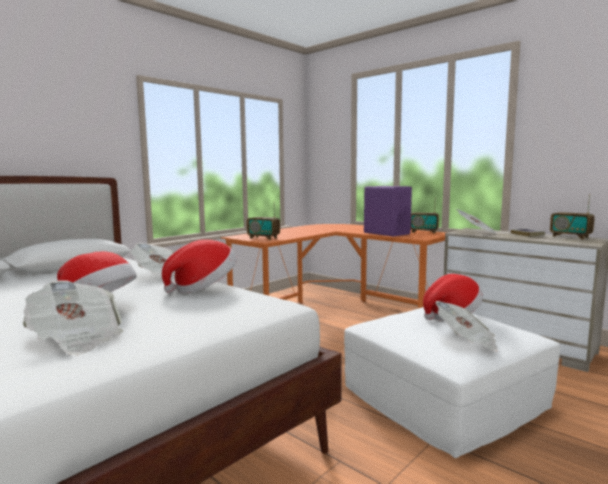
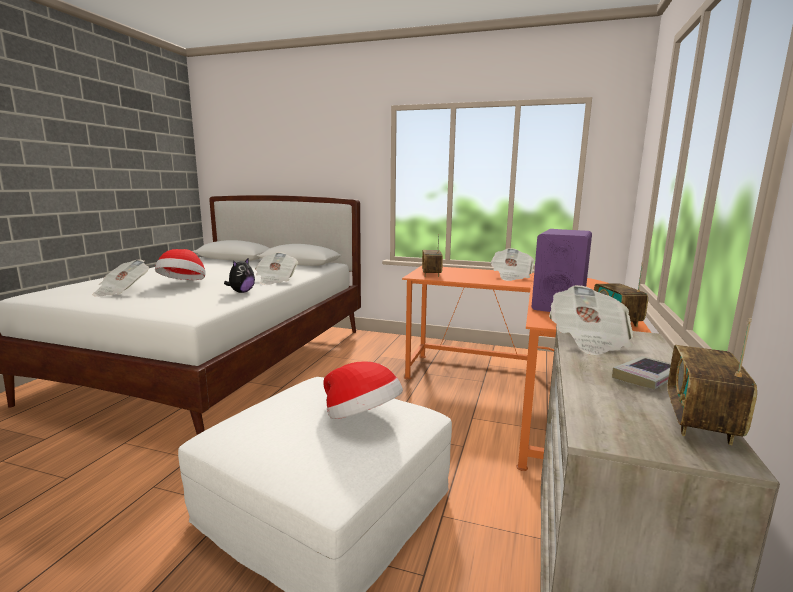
camera: 65 degrees right, 5 degrees up
(203, 287) = (241, 292): hat -> plush toy
(466, 341) = (267, 433): newspaper -> newspaper (511, 276)

